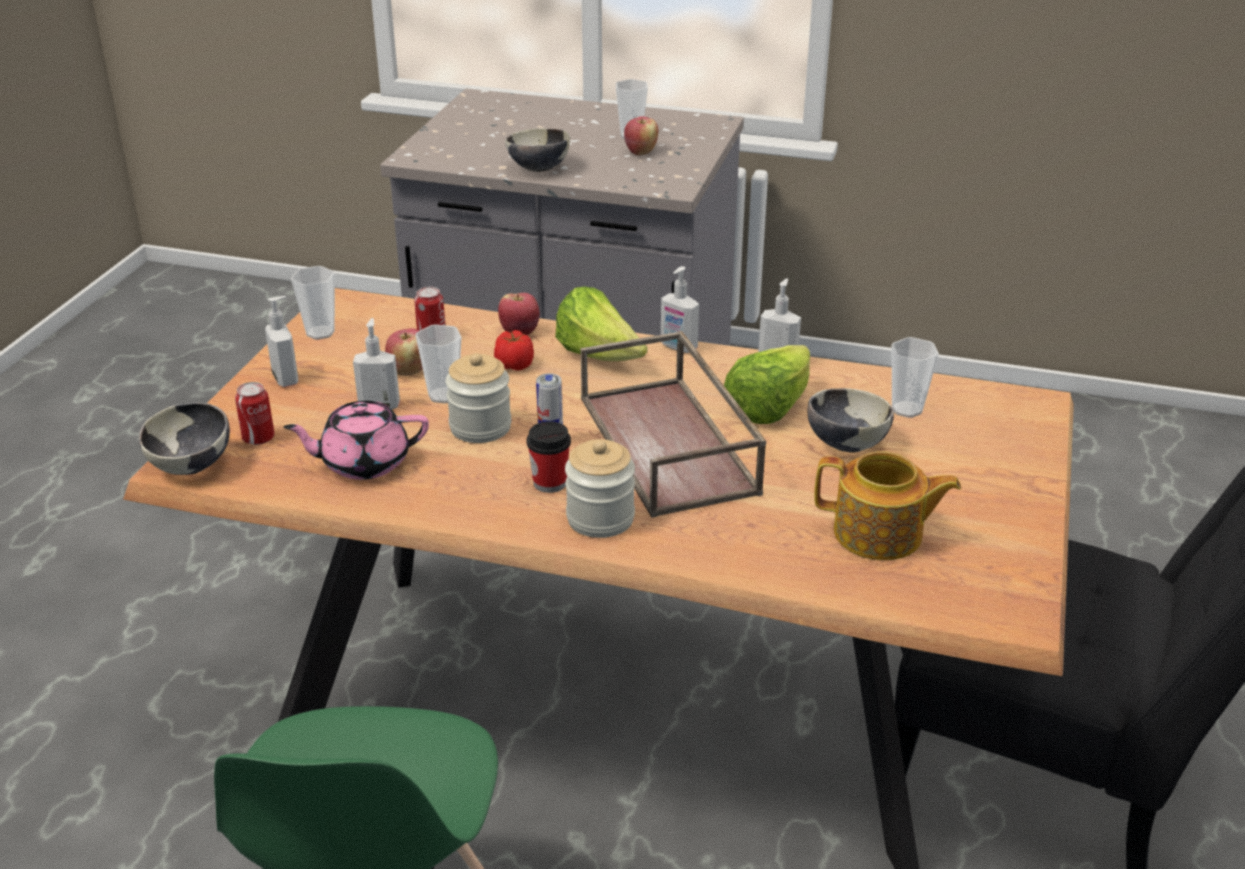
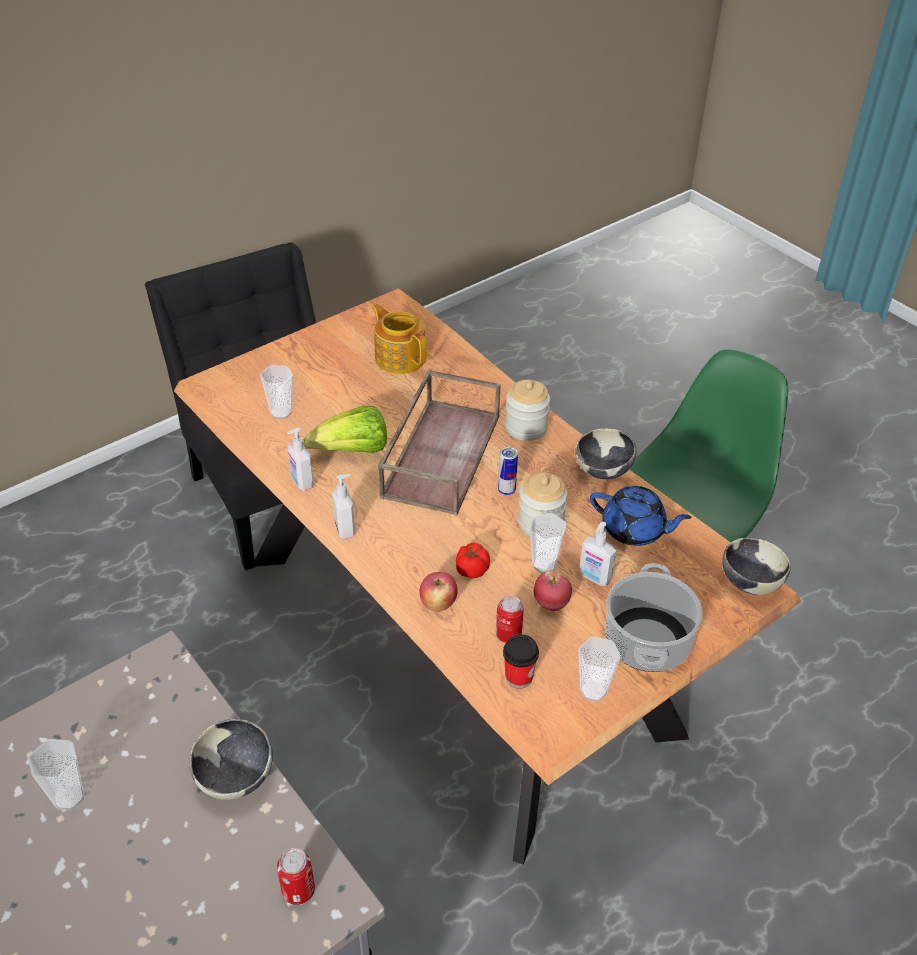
camera: 145 degrees left, 10 degrees up
(258, 438) = (694, 587): can -> can (298, 890)
(286, 379) = (648, 643): soap dispenser -> cooking pot
(363, 462) = (634, 530): pink teapot -> blue teapot
(550, 483) = (533, 462): cup -> cup (519, 677)
(599, 356) = (406, 548): lettuce -> none
(641, 152) = (105, 750): apple -> none
(846, 444) = (345, 408): bowl -> bowl (603, 471)

